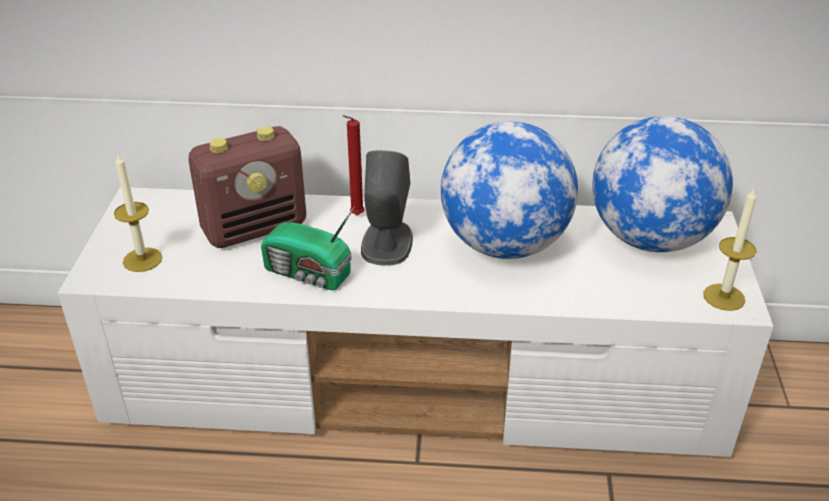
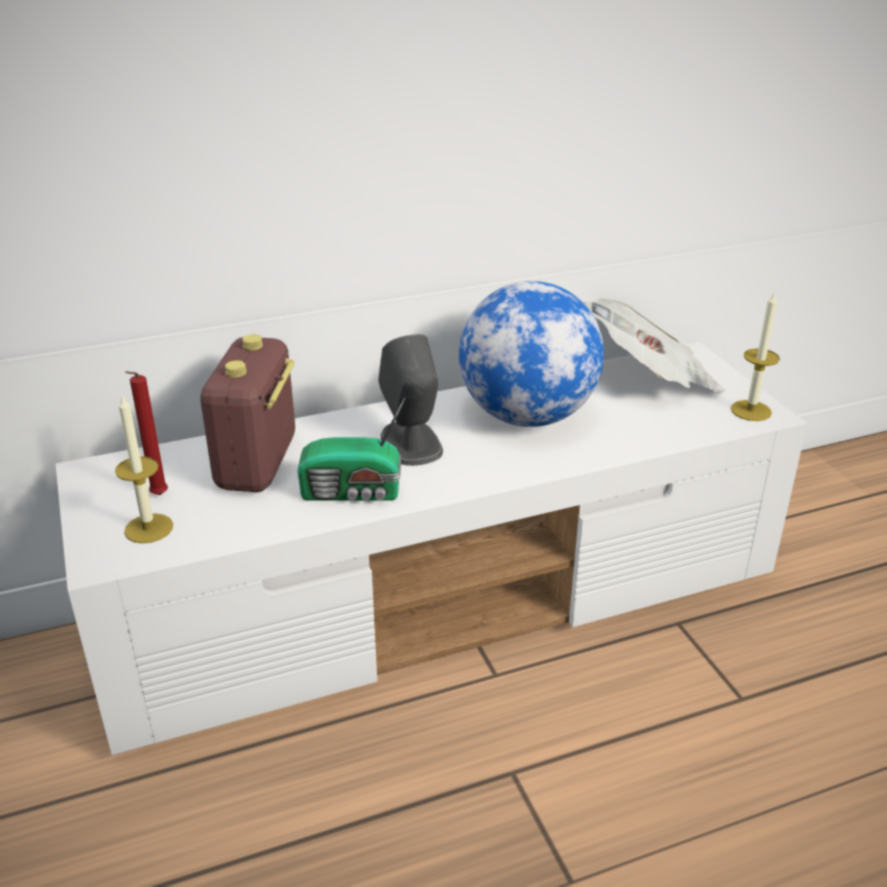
camera: 25 degrees left, 5 degrees down
(255, 228) = (257, 464): radio -> radio turned 150 degrees clockwise
(355, 216) = (357, 427): red candle -> red candle (157, 496)
(650, 238) = (651, 379): globe -> newspaper

